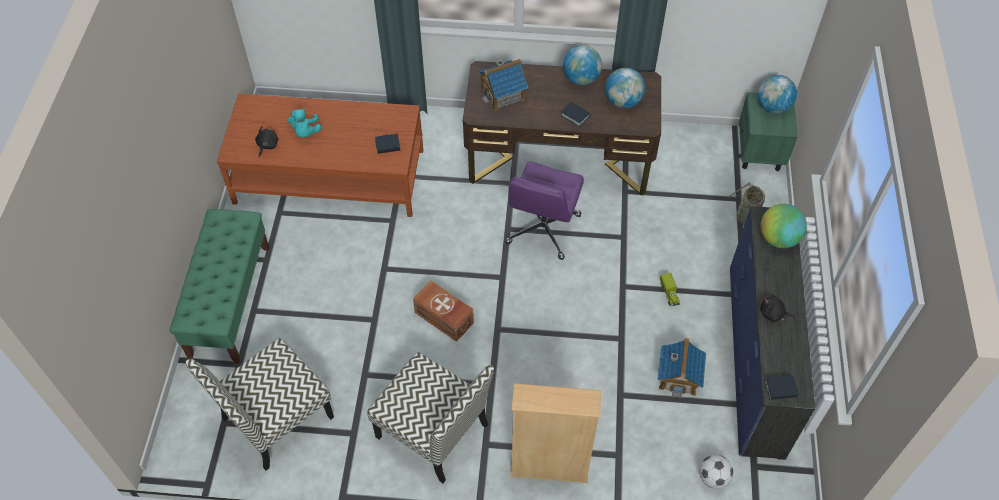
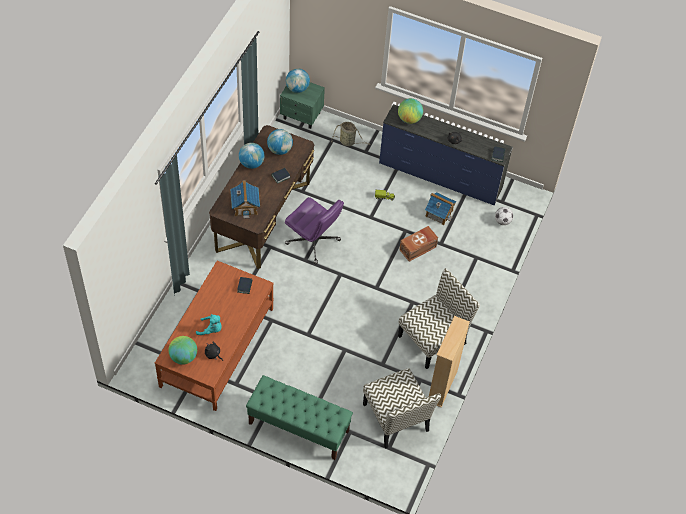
camera: 75 degrees left, 0 degrees up
(254, 118) = (183, 357): none -> globe
(444, 318) = (358, 312): brown storage box -> brown storage box (418, 248)
(549, 468) = (473, 291): beige bookcase -> beige bookcase (442, 385)

